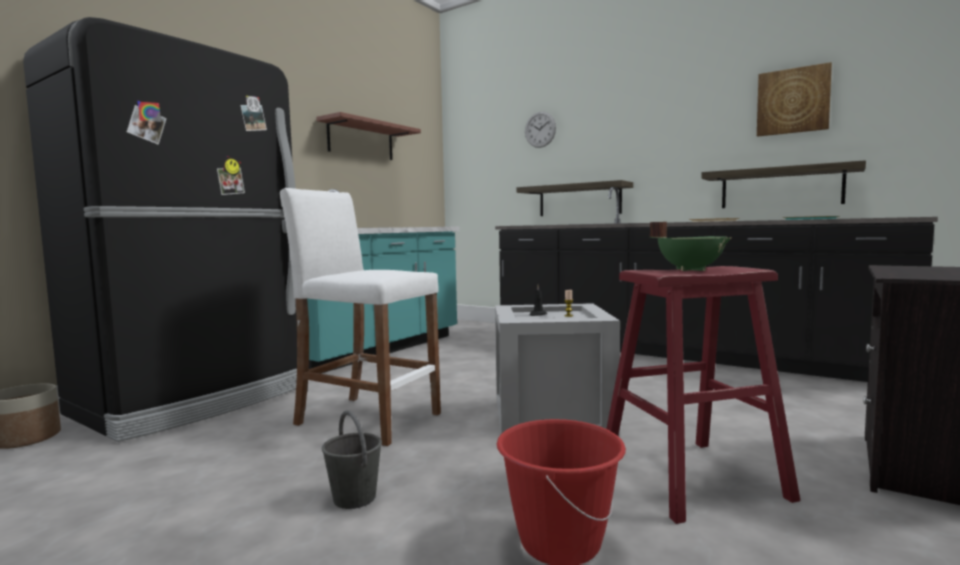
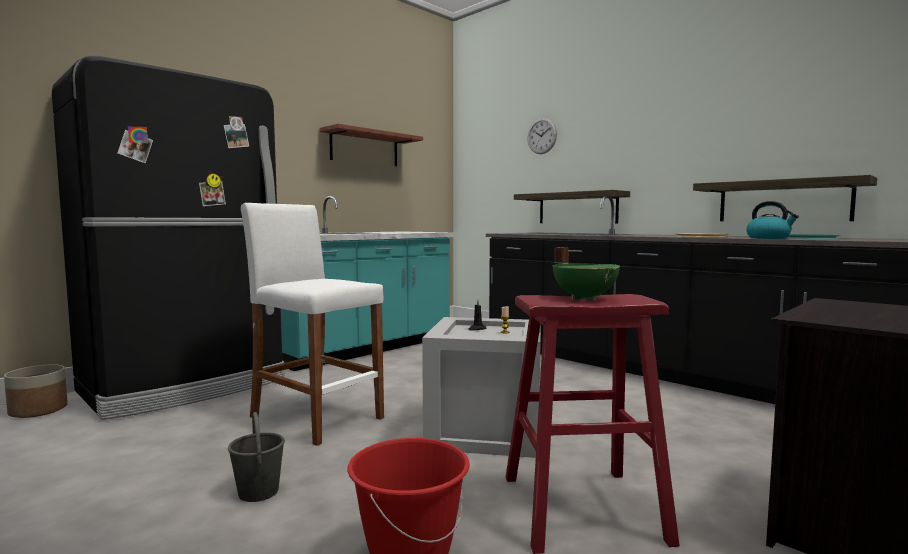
camera: 10 degrees right, 0 degrees up
(783, 219) = (769, 238): none -> kettle
(793, 101) = (799, 107): picture -> none

